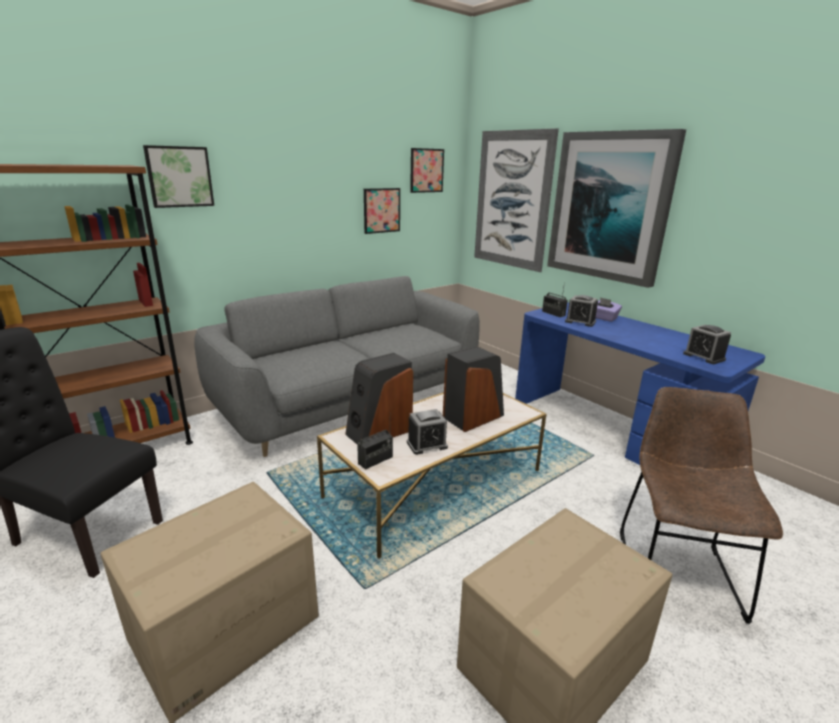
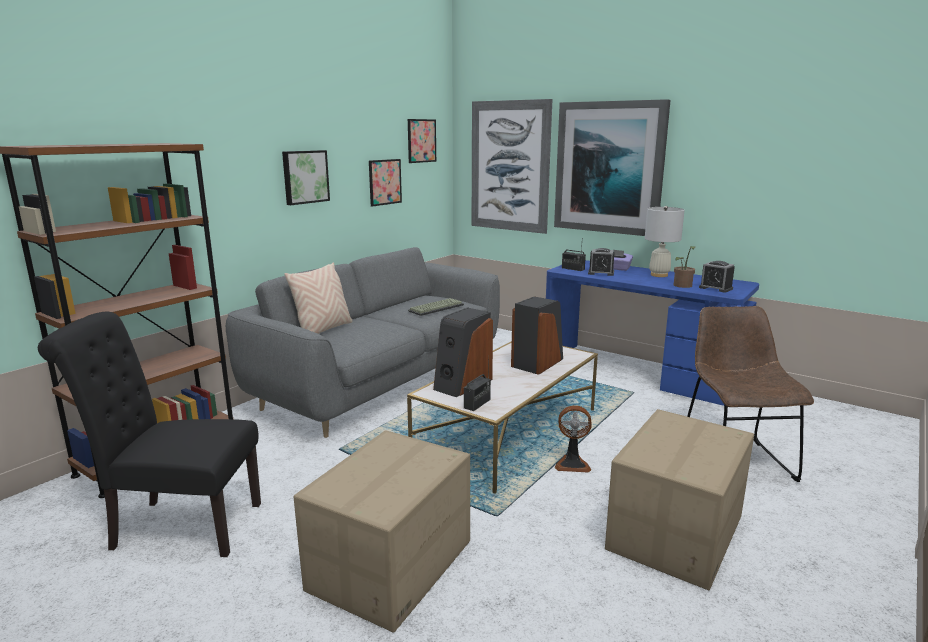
camera: 15 degrees left, 5 degrees down
(179, 176) = (206, 153): picture -> picture (305, 177)
(287, 352) = (323, 330): none -> beige pillow
(406, 339) = (436, 308): none -> keyboard
(427, 445) = (513, 387): alarm clock -> none
(481, 536) = (572, 464): none -> fan
(645, 331) = (659, 275): none -> white table lamp
(664, 349) = (682, 286): none -> potted plant

